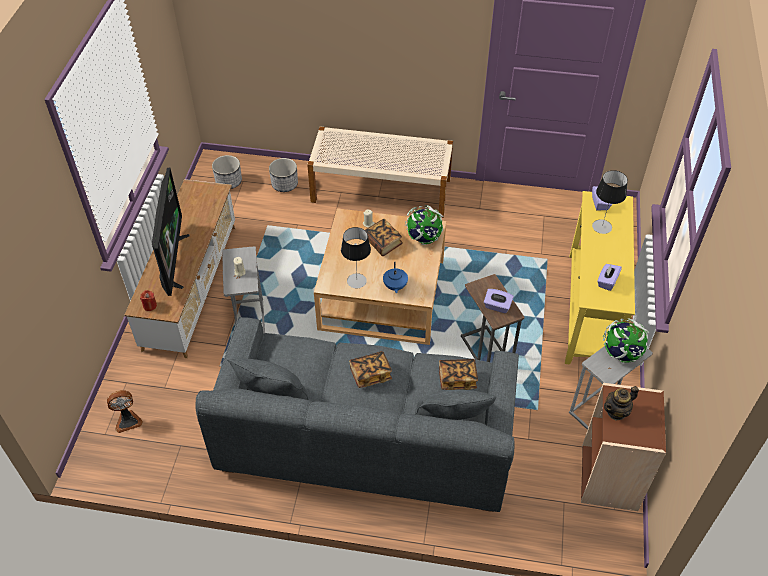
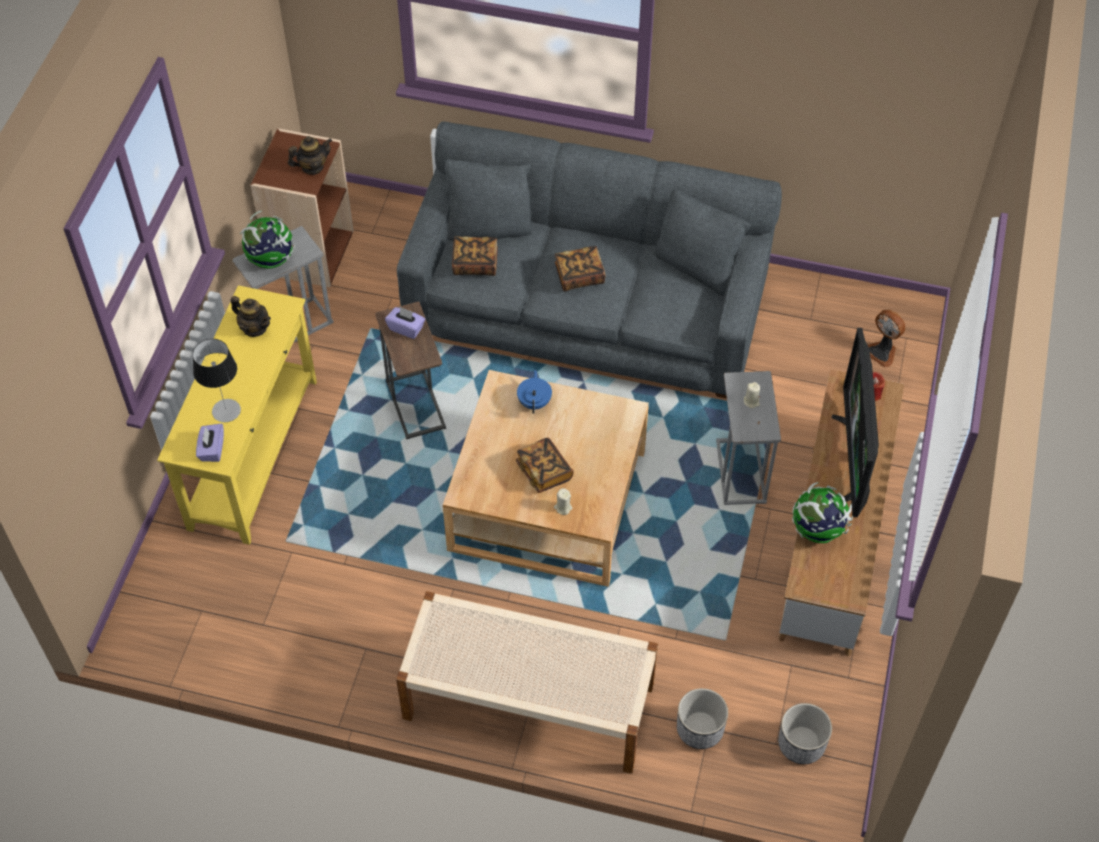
camera: 175 degrees left, 5 degrees up
(128, 420) = (882, 352): fan -> fan turned 120 degrees counterclockwise
(356, 281) = (587, 414): table lamp -> none
(423, 238) = (482, 476): globe -> globe (818, 530)
(607, 282) = (254, 328): purple tissue box -> teapot

